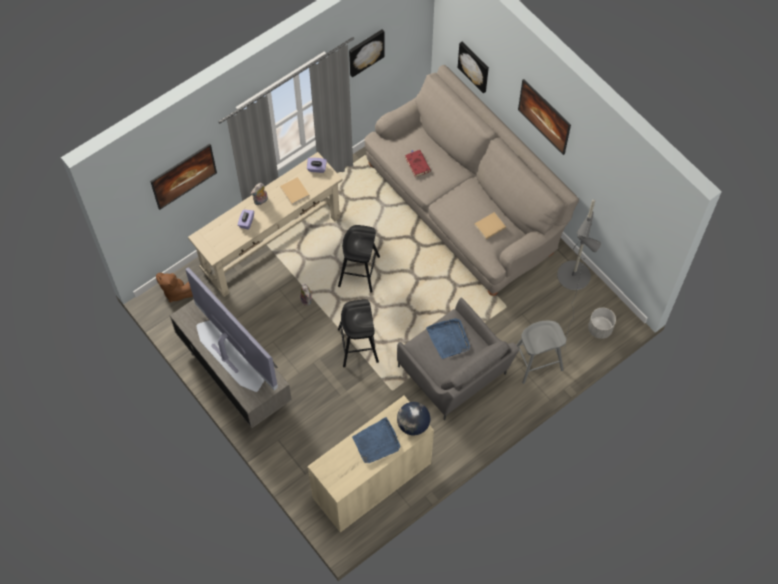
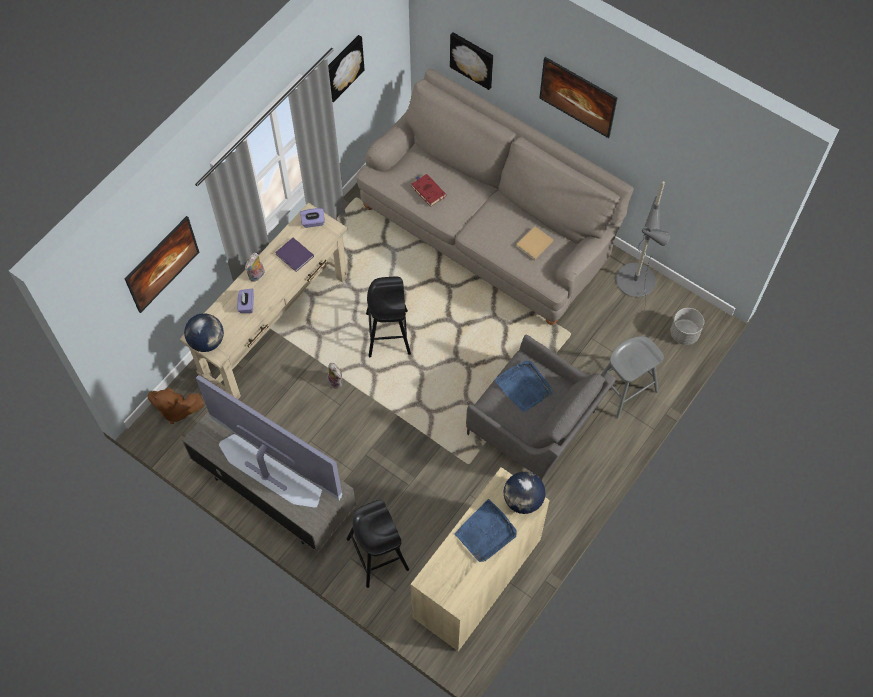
camera: 15 degrees left, 0 degrees up
(208, 243) = (207, 341): none -> globe
(295, 192) = (295, 256): beige book -> purple book
(358, 345) = (412, 421): black stool -> black stool (377, 554)

